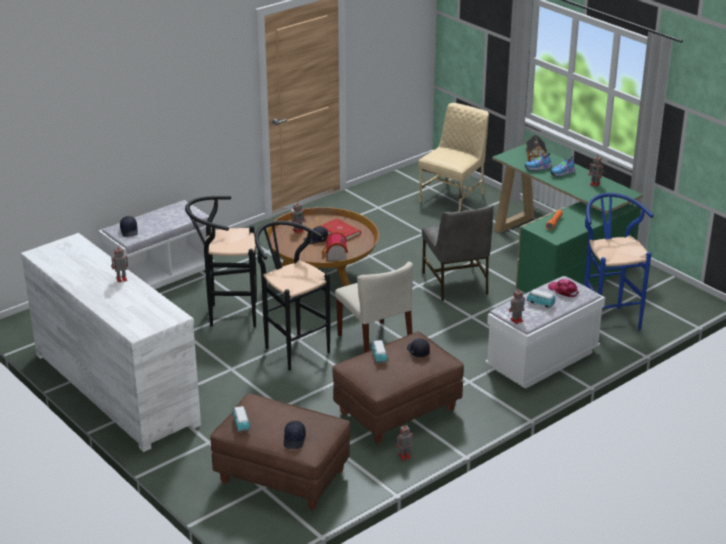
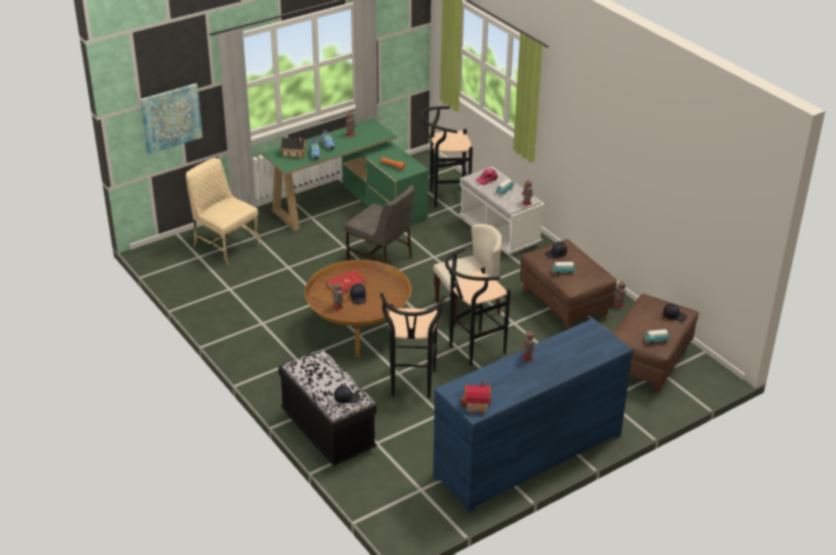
camera: 85 degrees left, 5 degrees up
(116, 388) = (527, 455): white dresser -> blue dresser
(159, 275) = (328, 431): white bench -> black bench
(335, 256) = (390, 289): toy house -> toy house (477, 406)
(456, 284) = (381, 259): grey chair -> grey chair turned 45 degrees clockwise
(477, 49) = (171, 117): none -> picture
(607, 318) = (445, 198): blue stool -> black stool

